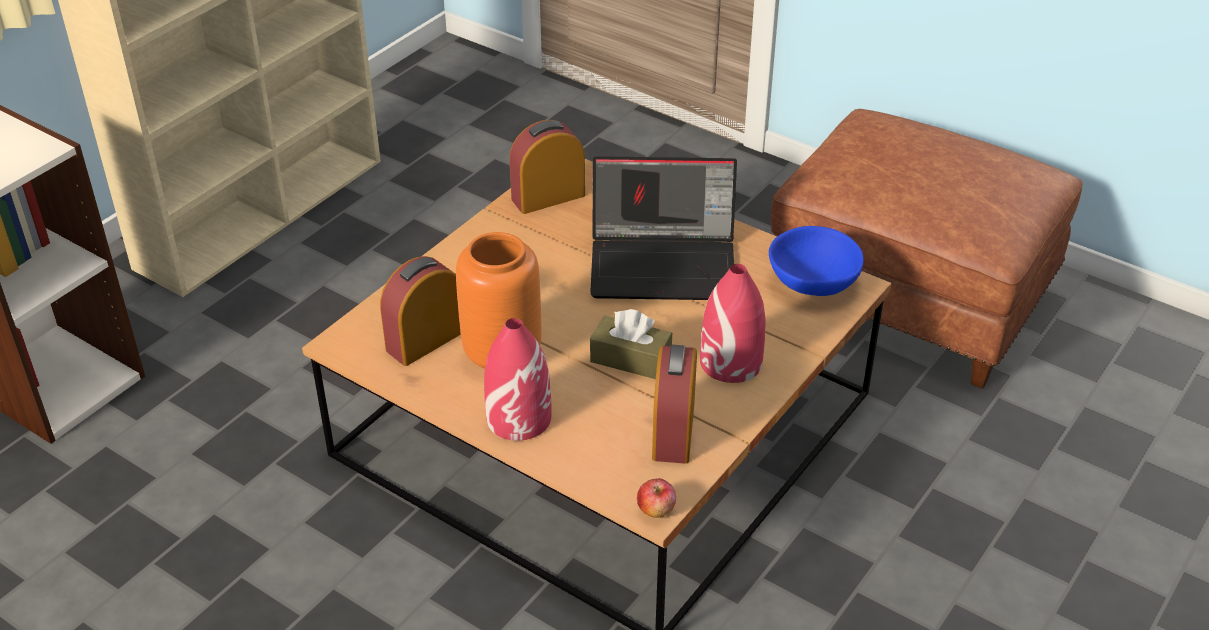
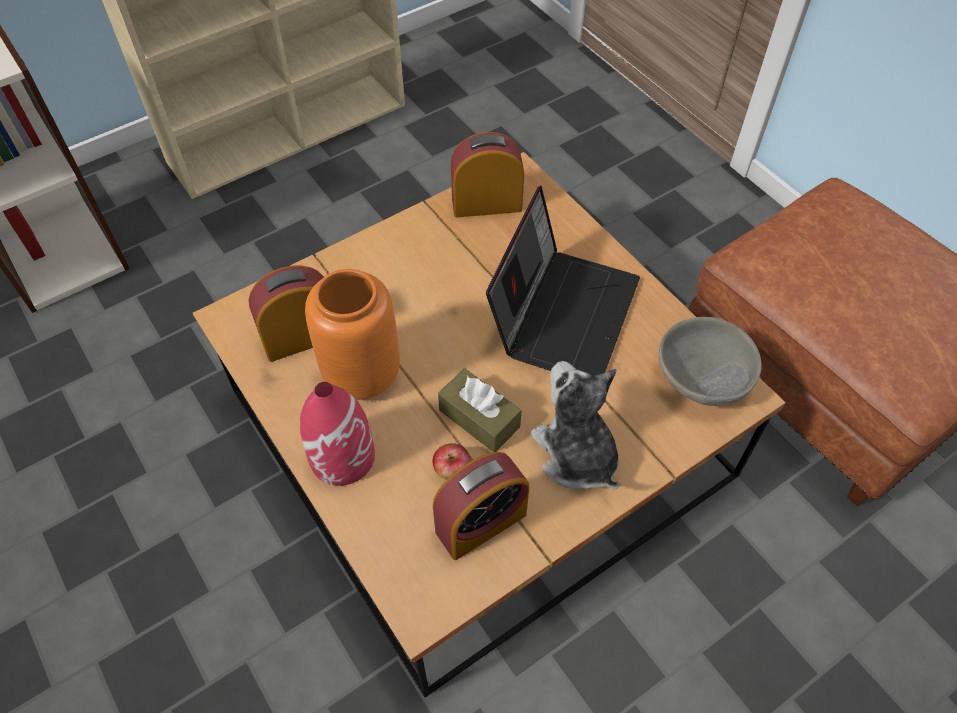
camera: 20 degrees right, 15 degrees up
(656, 509) = (420, 617): apple -> apple (452, 469)
(665, 263) = (563, 312): laptop -> laptop turned 90 degrees counterclockwise
(673, 432) = (481, 523): alarm clock -> alarm clock turned 150 degrees counterclockwise
(731, 363) = (575, 454): red vase -> plush toy
(813, 283) = (702, 379): blue bowl -> grey bowl

